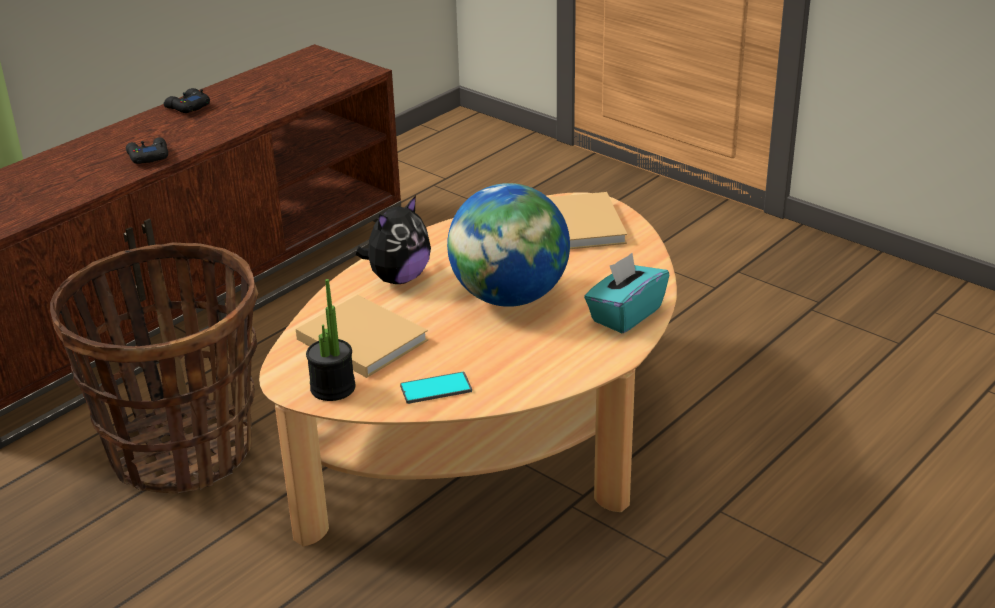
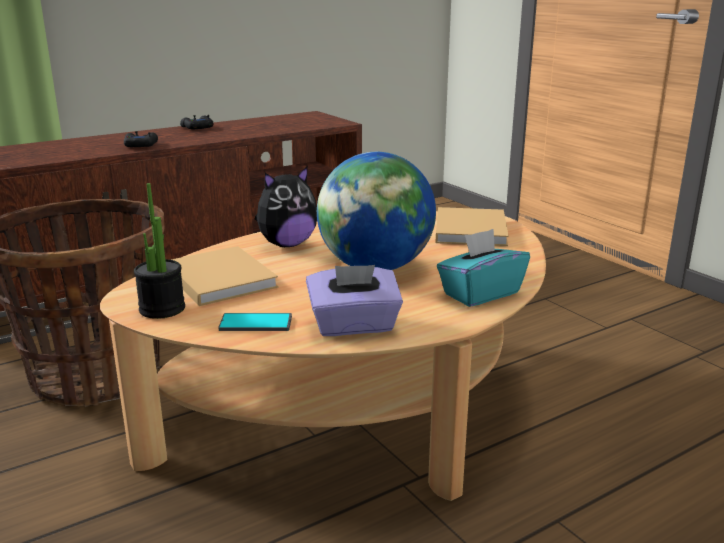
camera: 15 degrees right, 10 degrees down
(528, 375) = (354, 326): none -> purple tissue box

